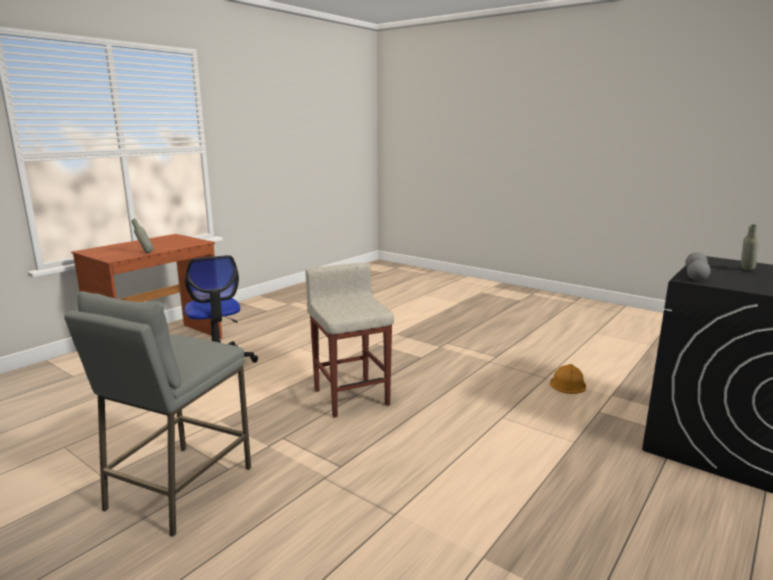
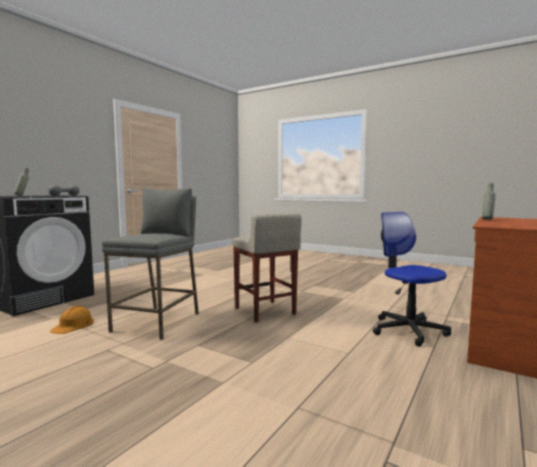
camera: 175 degrees right, 10 degrees down
(179, 488) = (328, 281): grey stool -> grey stool (157, 322)

